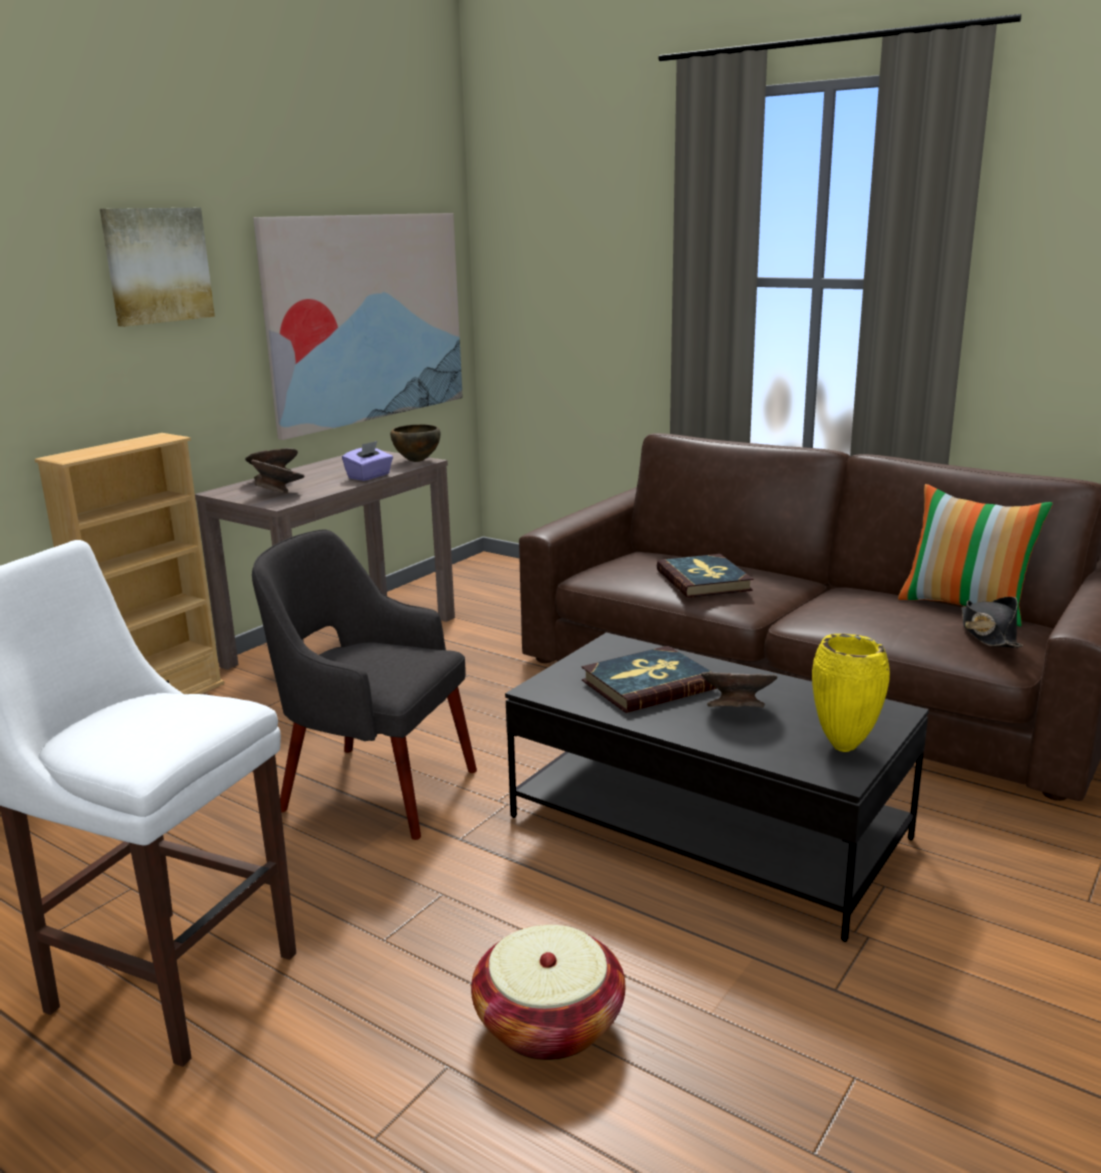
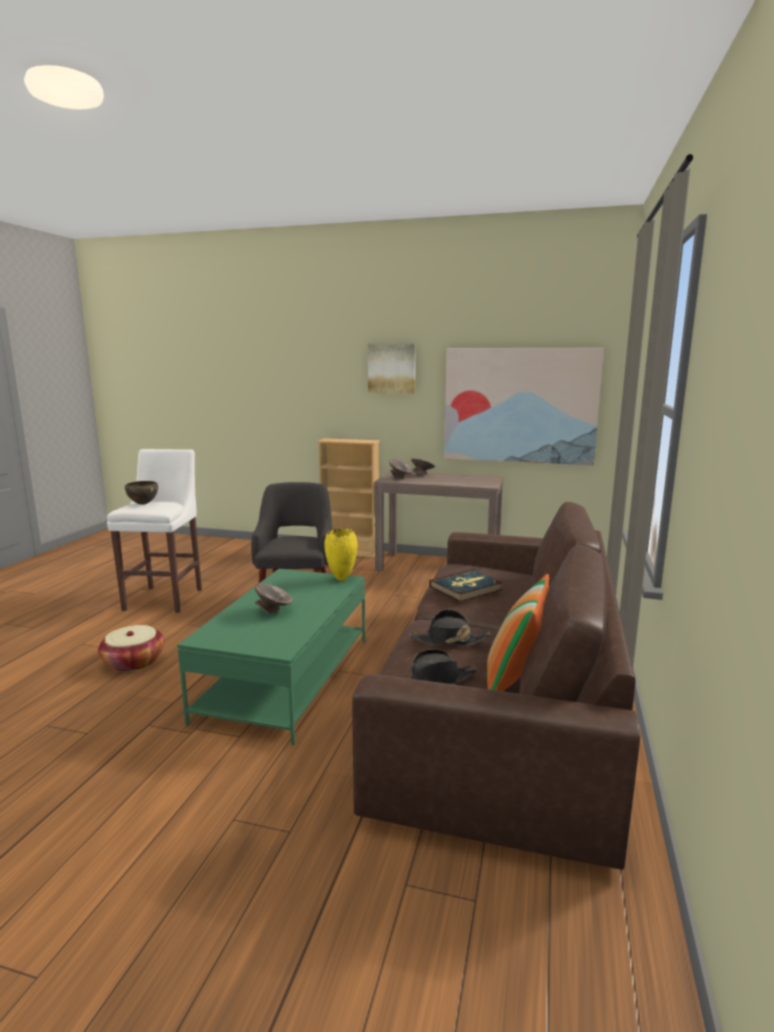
camera: 70 degrees right, 5 degrees down
(369, 476) = (446, 483): purple tissue box -> none
(416, 461) = (486, 485): brown bowl -> brown bowl (143, 504)
(648, 684) = (298, 591): book -> none
(708, 827) = (287, 678): black coffee table -> green coffee table
(845, 747) = (232, 639): yellow vase -> yellow vase (342, 579)
(878, 612) = (449, 640): none -> black hat

